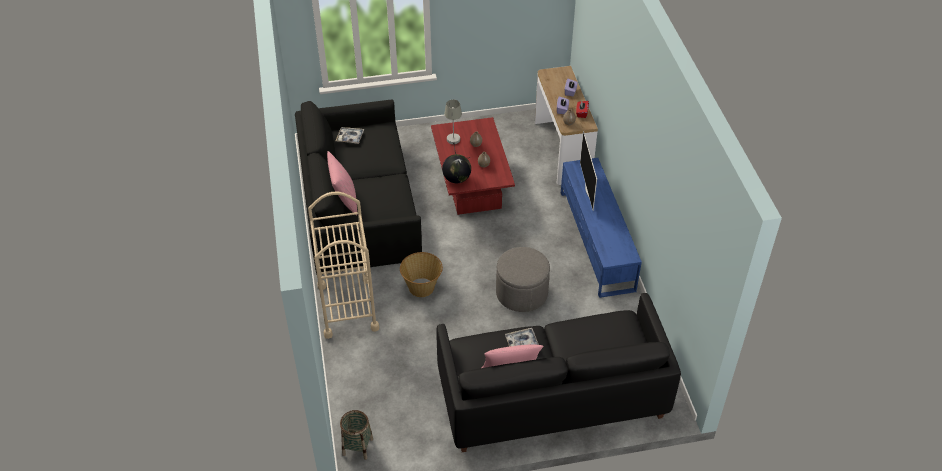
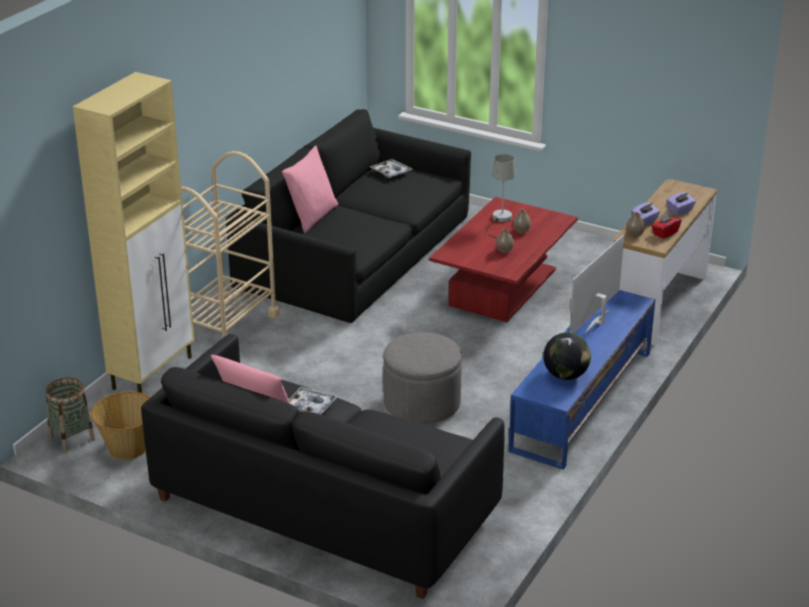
camera: 40 degrees right, 15 degrees down
(346, 367) = (153, 372): none -> beige cabinet
(422, 287) = (321, 347): basket -> basket (128, 448)
(456, 179) = (455, 249): globe -> globe (565, 375)

